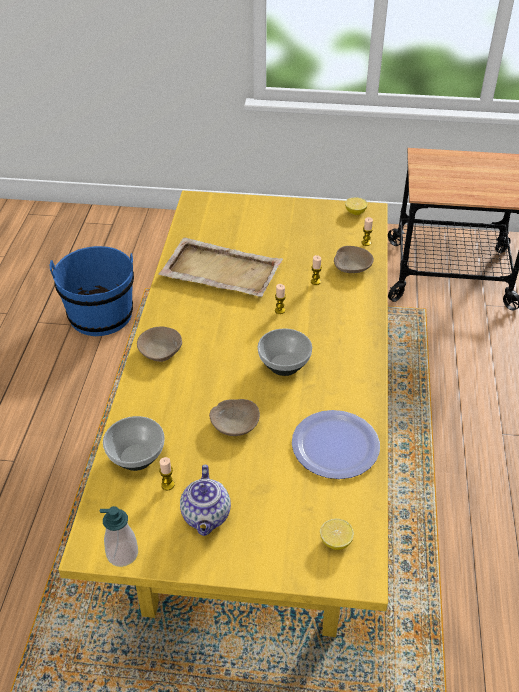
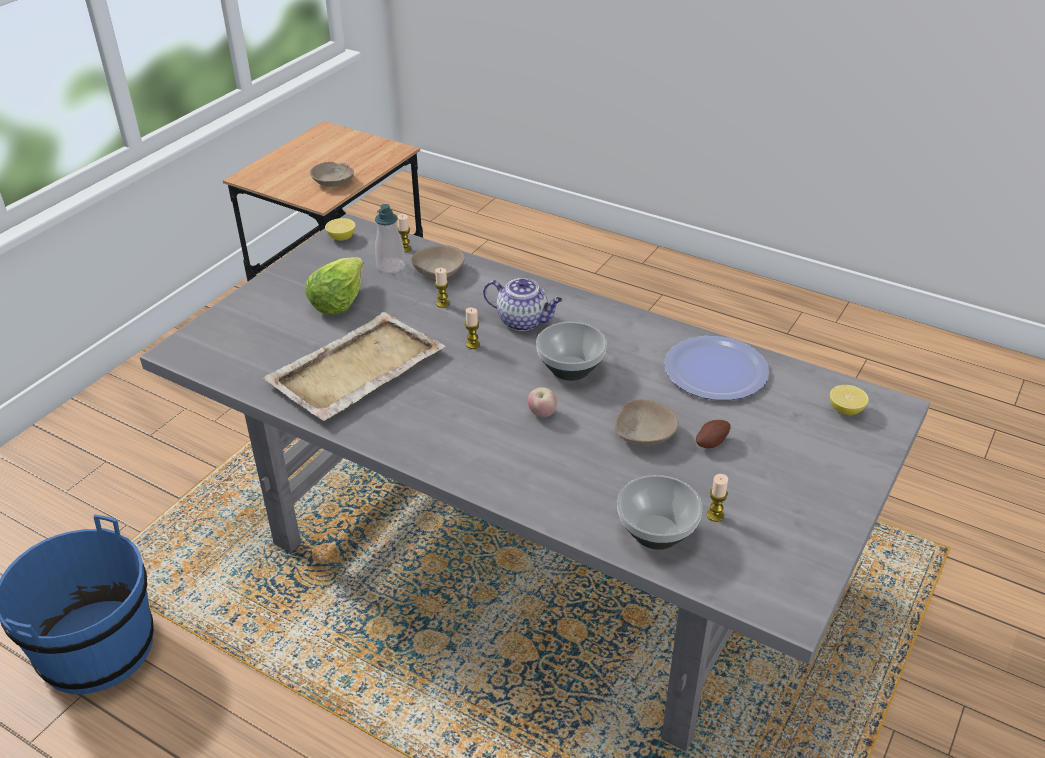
camera: 65 degrees left, 5 degrees down
(122, 554) = (808, 582): soap dispenser -> soap dispenser (391, 266)
(161, 351) = (474, 463): beige bowl -> beige bowl (333, 181)
(206, 516) = (777, 495): teapot -> teapot (523, 321)
(226, 366) = (542, 414): none -> apple
(246, 463) = (710, 442): none -> potato
(260, 472) = (527, 561): yellow dining table -> grey dining table
(284, 237) = (338, 301): none -> lettuce

